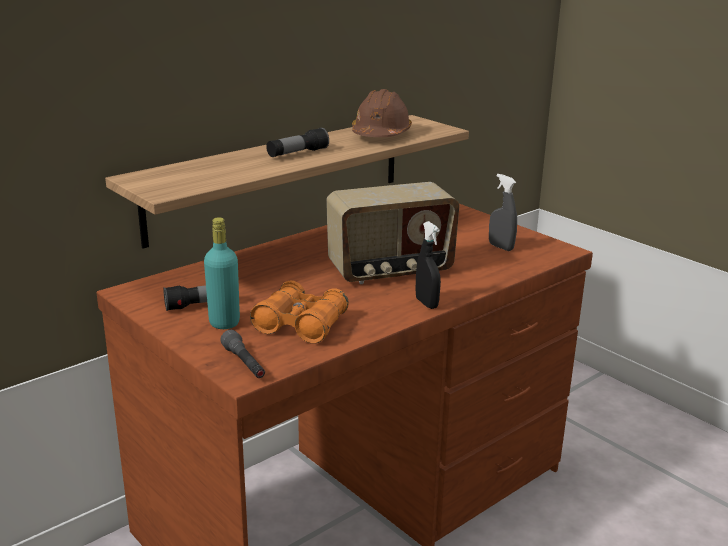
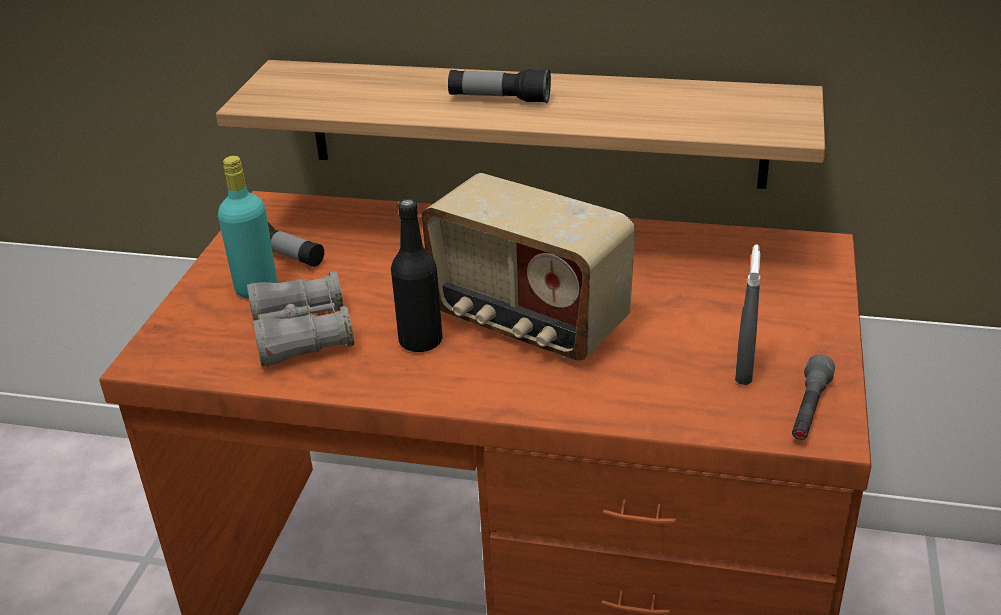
camera: 55 degrees right, 10 degrees up
(244, 364) = (175, 346): grey flashlight -> grey flashlight (809, 410)
(301, 325) = (301, 335): orange binoculars -> grey binoculars
(363, 298) = (420, 341): none -> black bottle
(381, 134) = (677, 106): brown hard hat -> none
(426, 303) = (464, 392): black spray bottle -> none

